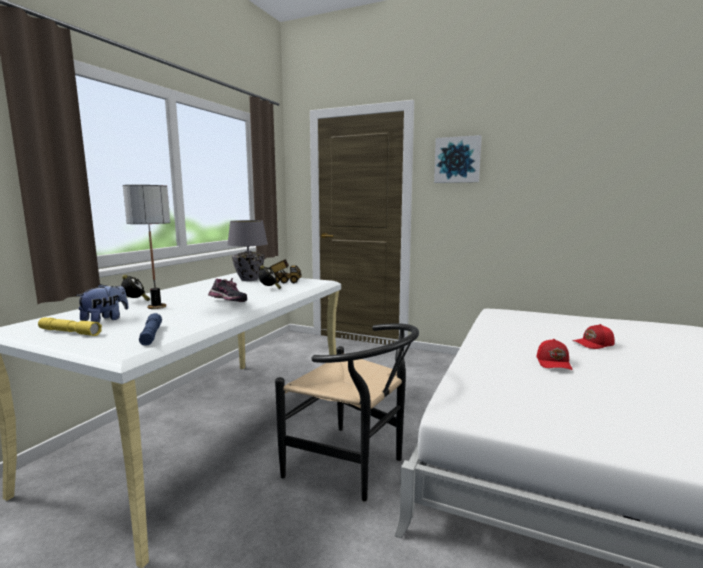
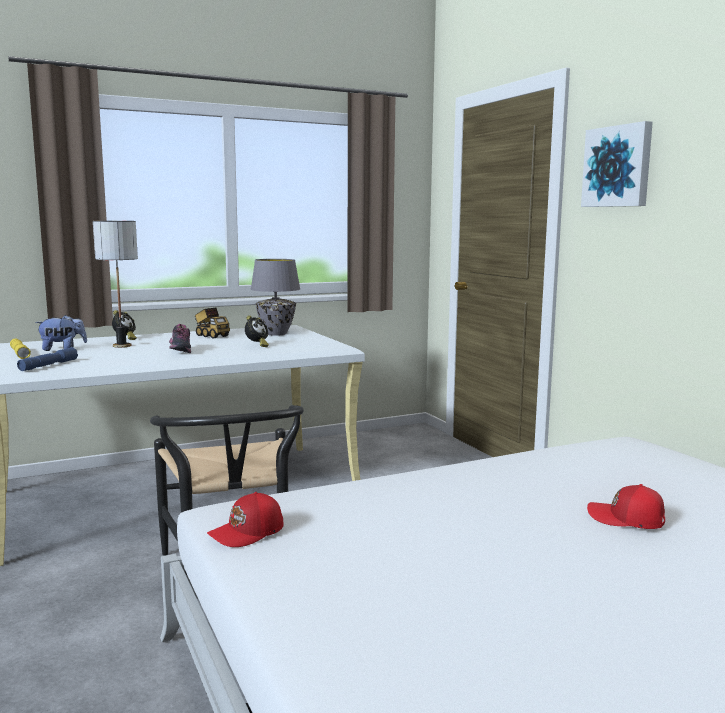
camera: 40 degrees right, 0 degrees up
(285, 282) = (299, 341): toy truck -> toy truck (211, 336)
(554, 363) = (473, 516): red cap -> red cap (247, 533)

